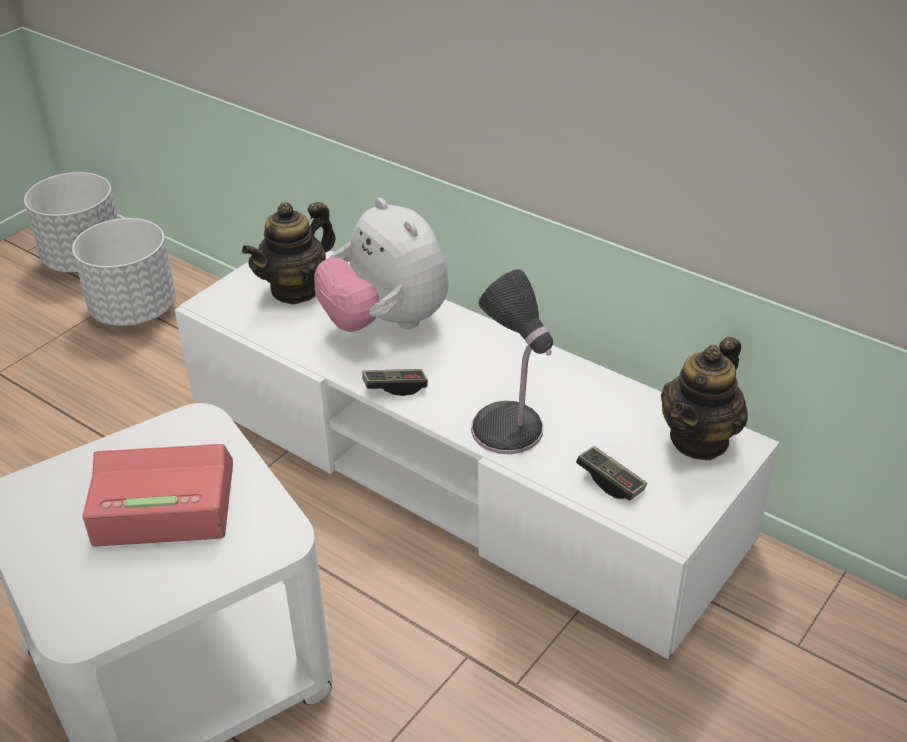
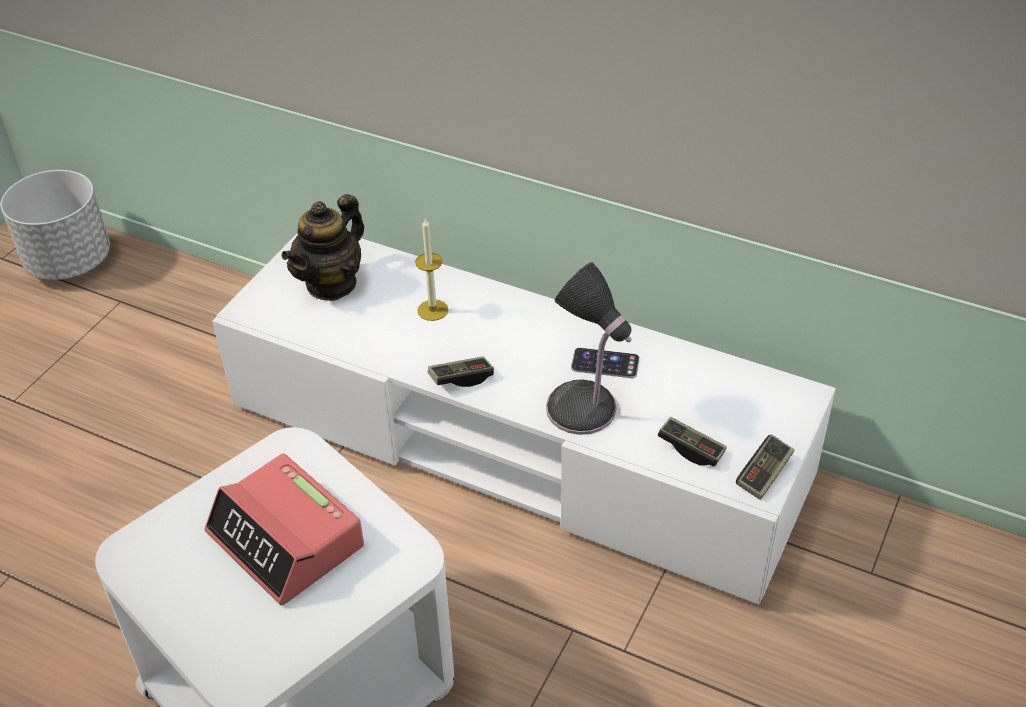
camera: 10 degrees left, 5 degrees up
(134, 310) = (141, 313): white planter -> none
(163, 505) = (286, 540): alarm clock -> alarm clock turned 120 degrees counterclockwise
(386, 323) = (433, 310): plush toy -> candle
(543, 390) = (605, 363): none -> phone
(681, 516) = (764, 474): none -> game controller
(700, 439) = (763, 395): teapot -> none

